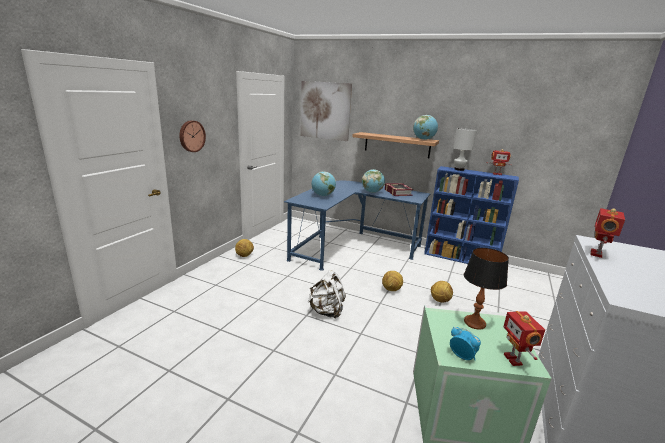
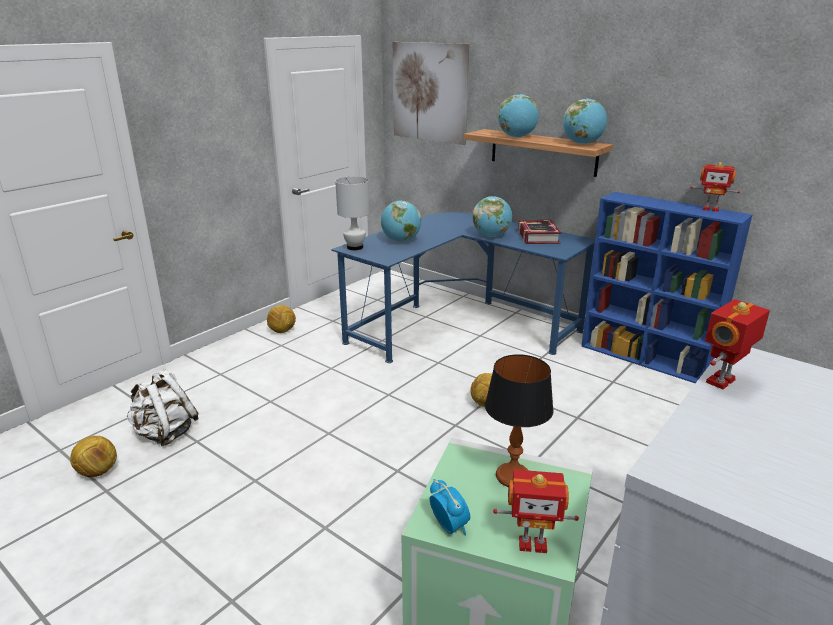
camera: 15 degrees right, 5 degrees up
(191, 136) = (184, 148): wall clock -> none
(326, 311) = (362, 430): white backpack -> white backpack (165, 433)
(384, 136) = (517, 137): none -> globe
(439, 300) = (561, 431): football -> football (97, 472)
(459, 169) = (643, 199): white table lamp -> white table lamp (355, 247)
(514, 359) = (532, 543): toy robot -> toy robot turned 90 degrees counterclockwise

